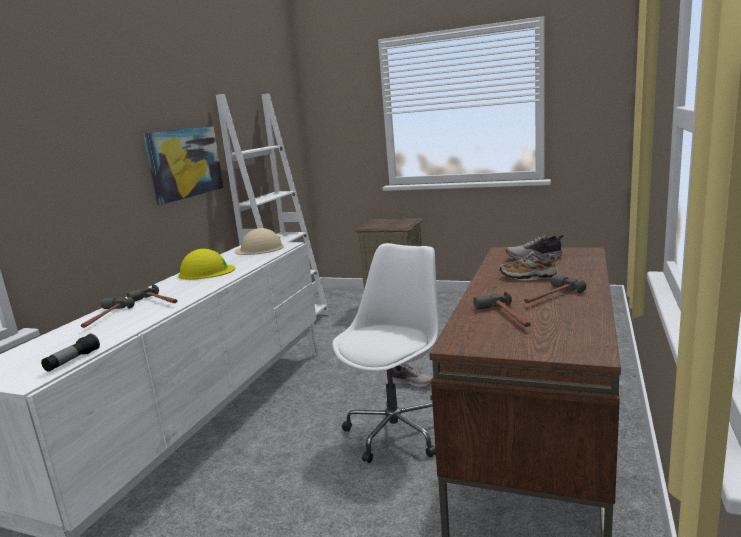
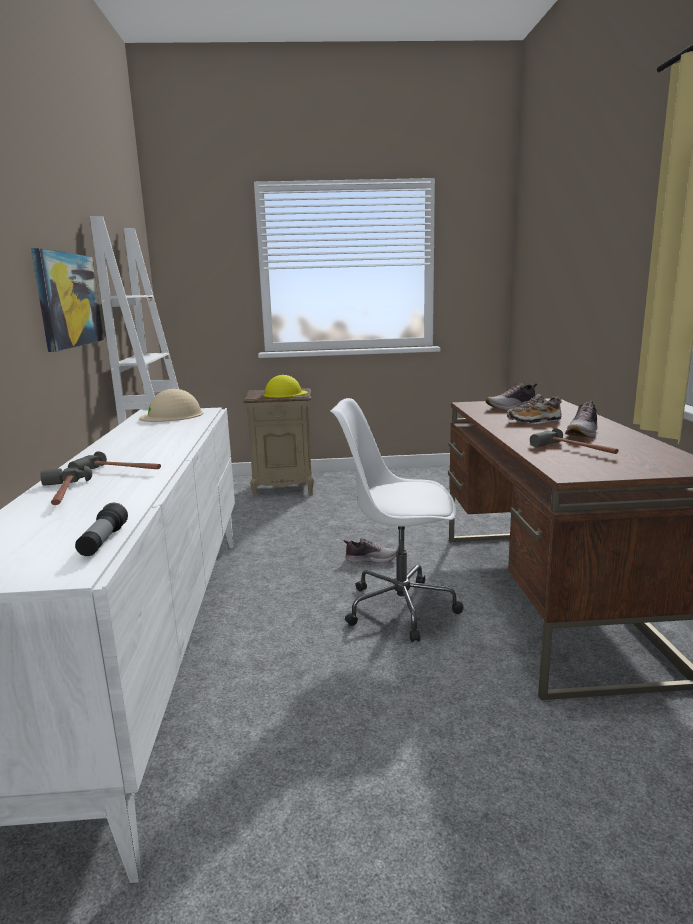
camera: 25 degrees left, 0 degrees up
(206, 272) = (136, 439): yellow hard hat -> yellow hard hat (285, 394)
(396, 432) = (398, 608): white office chair -> white office chair turned 90 degrees counterclockwise
(549, 297) = (583, 433): hammer -> shoe

